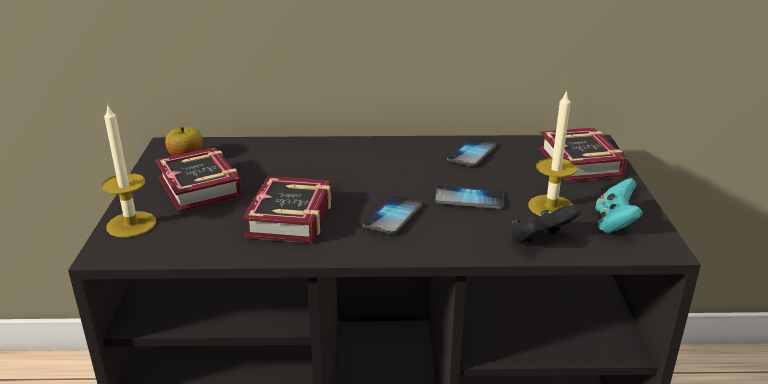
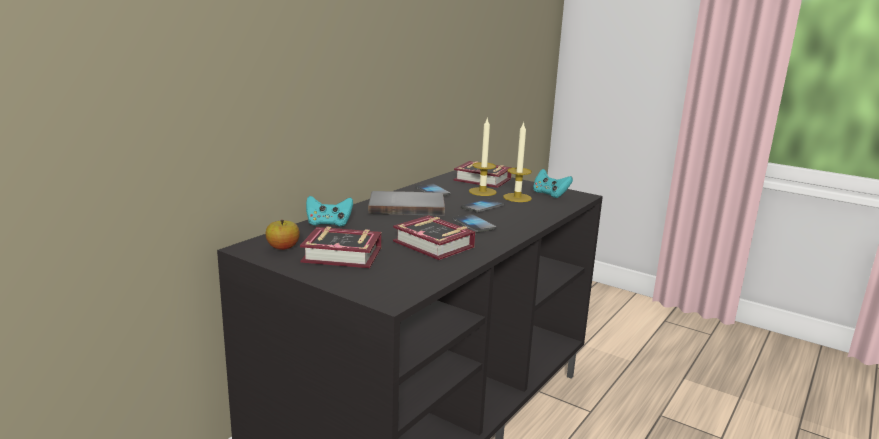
camera: 55 degrees left, 10 degrees down
(131, 224) = (360, 285): candle -> candle (482, 192)
(278, 149) = (329, 224): none -> turquoise game controller
(393, 160) = (406, 206): none -> grey book
(541, 240) = (545, 209): black game controller -> none

